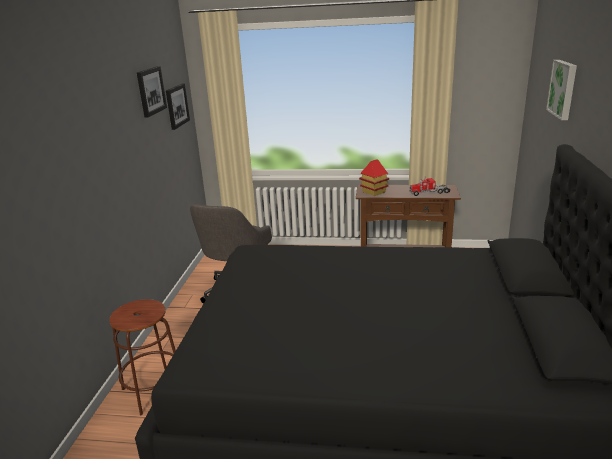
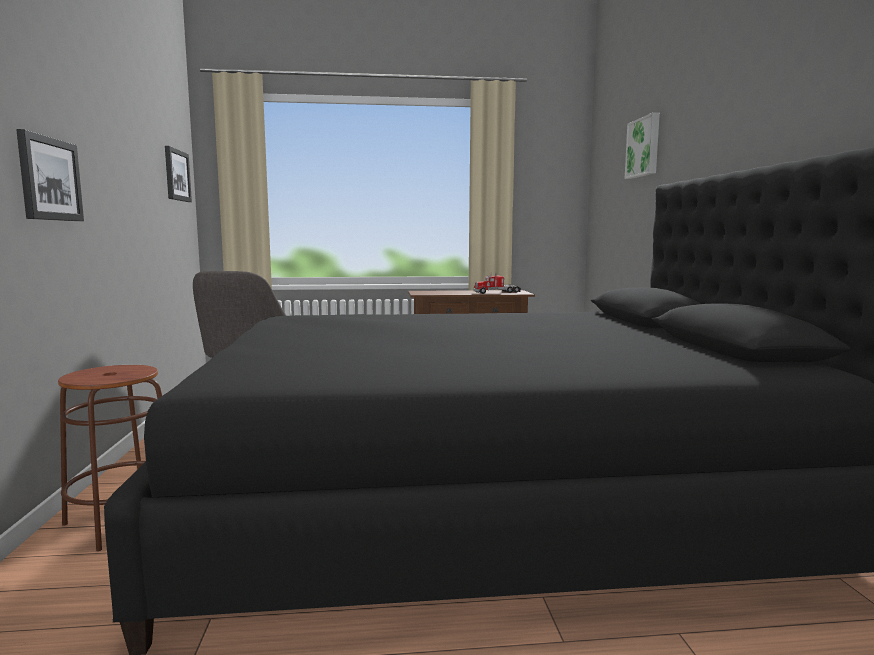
camera: 15 degrees left, 15 degrees down
(150, 91) = (146, 131): picture -> picture (49, 179)
(373, 192) = (431, 293): toy house -> none

